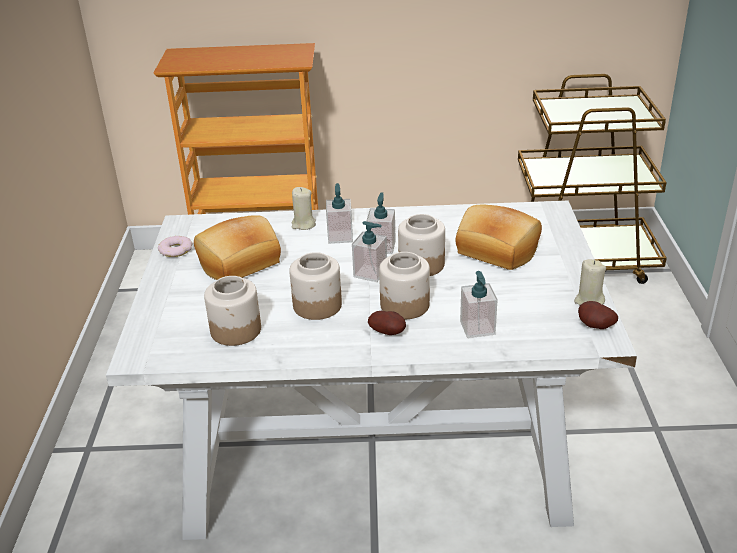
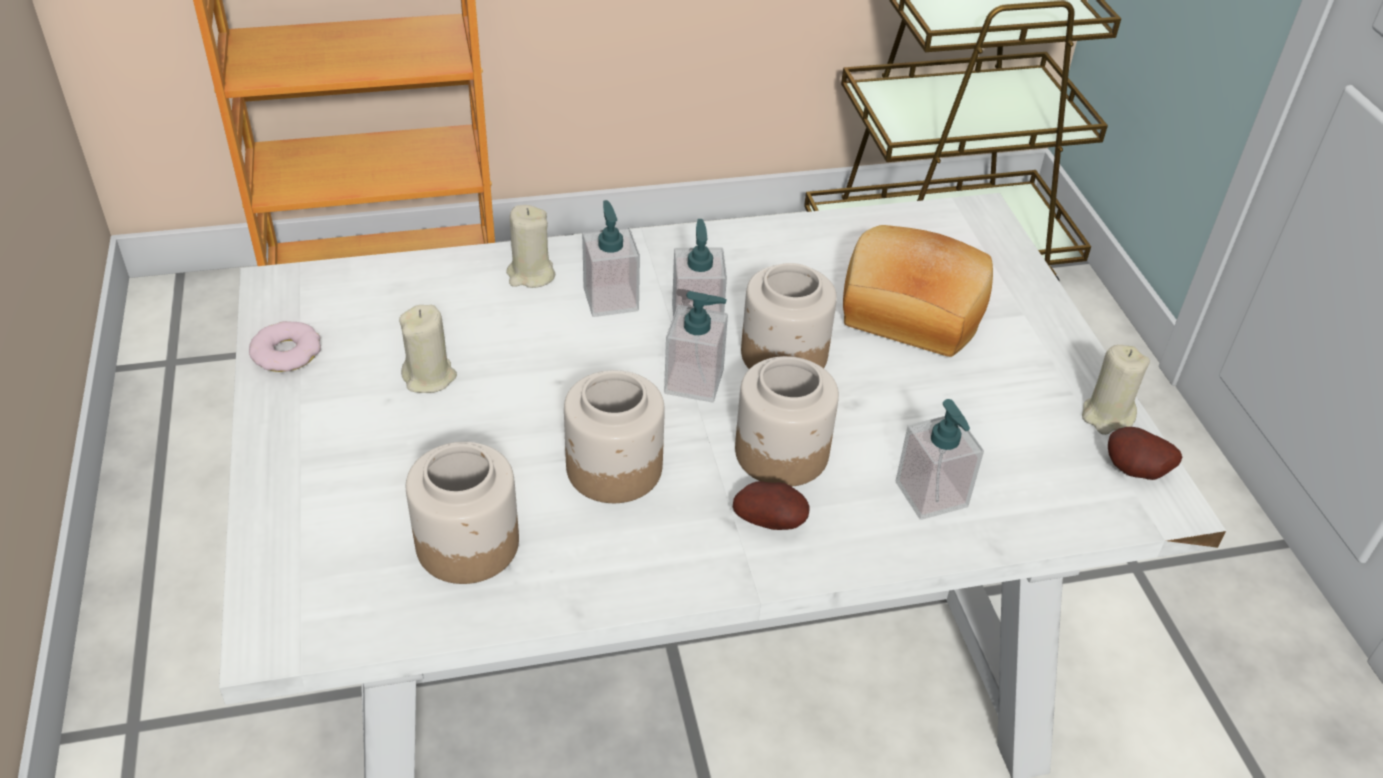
camera: 15 degrees left, 10 degrees up
(240, 263) = (429, 377): bread -> beige candle

